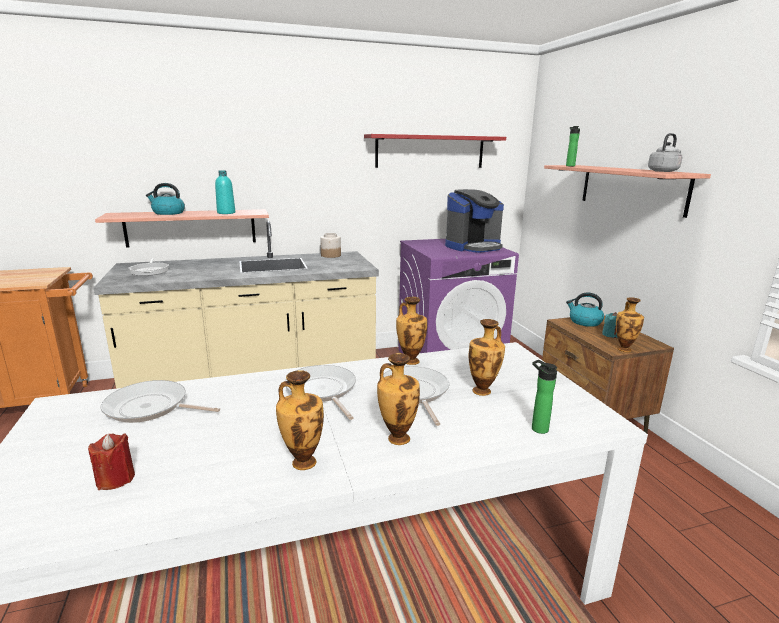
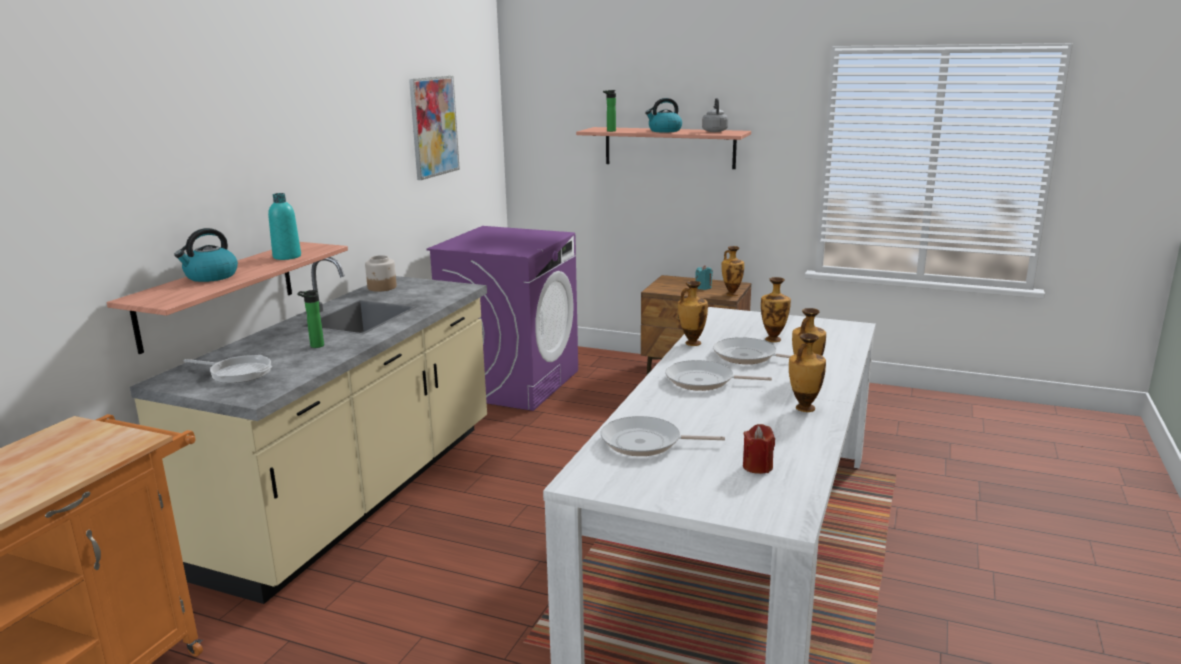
camera: 50 degrees left, 0 degrees up
(150, 408) = (646, 443): frying pan -> frying pan turned 45 degrees clockwise
(430, 151) = (433, 126): red shelf -> picture
(473, 247) = (519, 236): coffee machine -> none
(537, 428) = (839, 342): bottle -> bottle (315, 346)
(584, 322) = (667, 284): kettle -> kettle (664, 131)

